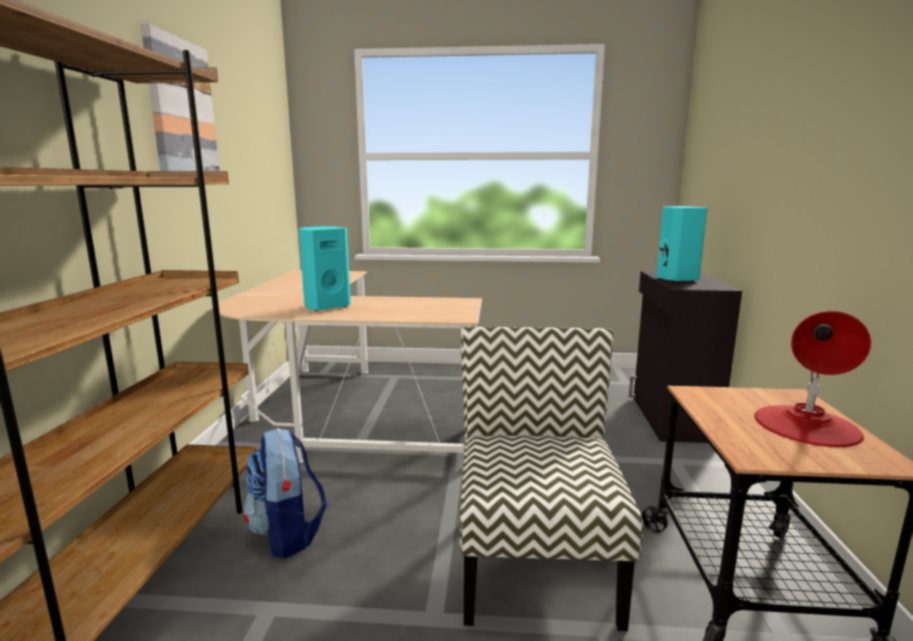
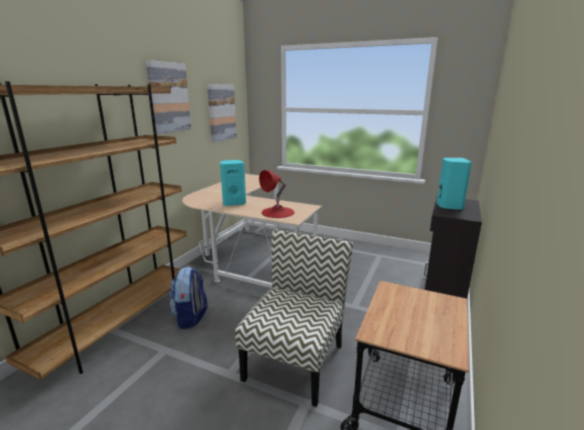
camera: 20 degrees right, 5 degrees up
(259, 155) = (221, 112): none -> picture
(807, 425) = (432, 322): red table lamp -> red table lamp (277, 212)

